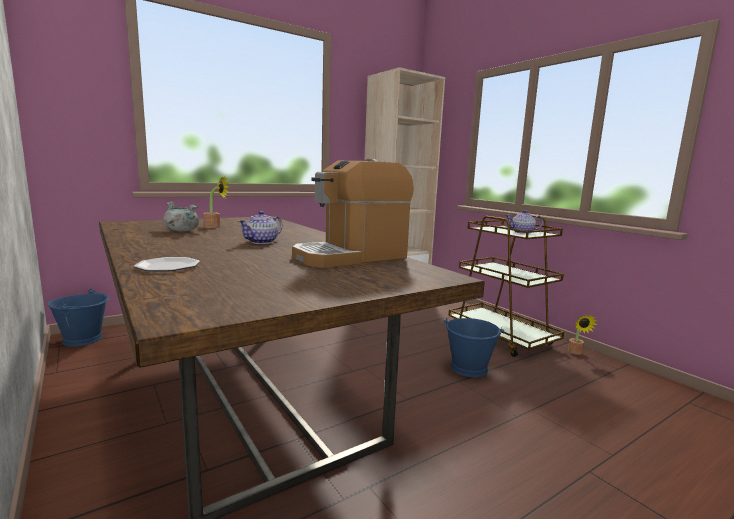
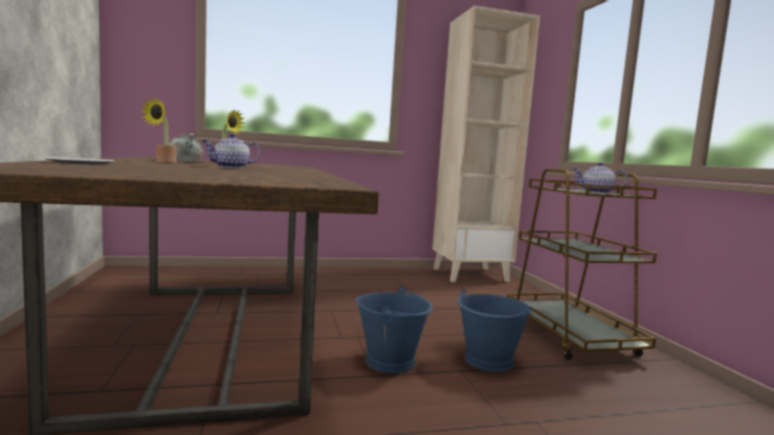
camera: 20 degrees right, 5 degrees down
(83, 339) = (124, 272): blue bucket -> blue bucket (390, 361)
(350, 257) = (283, 175): coffee machine -> none
(576, 353) = (673, 372): potted plant -> potted plant (163, 161)

